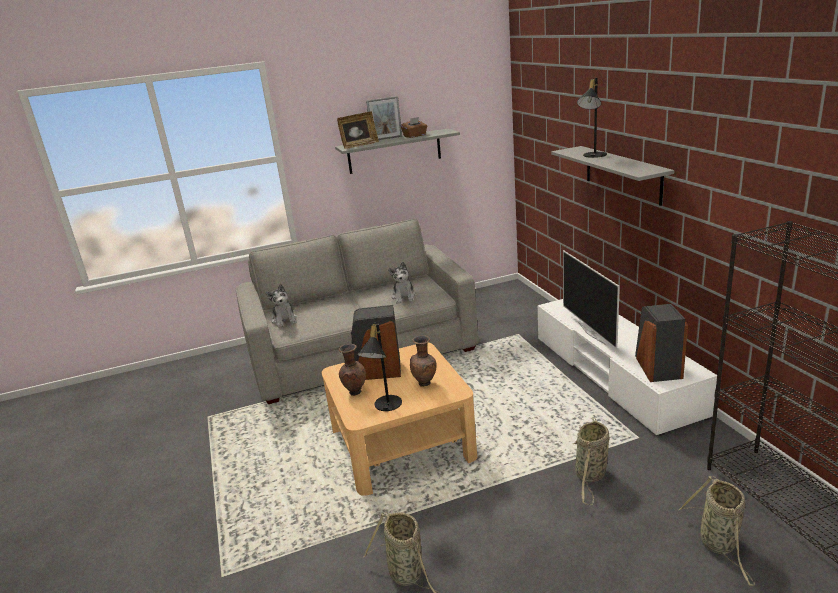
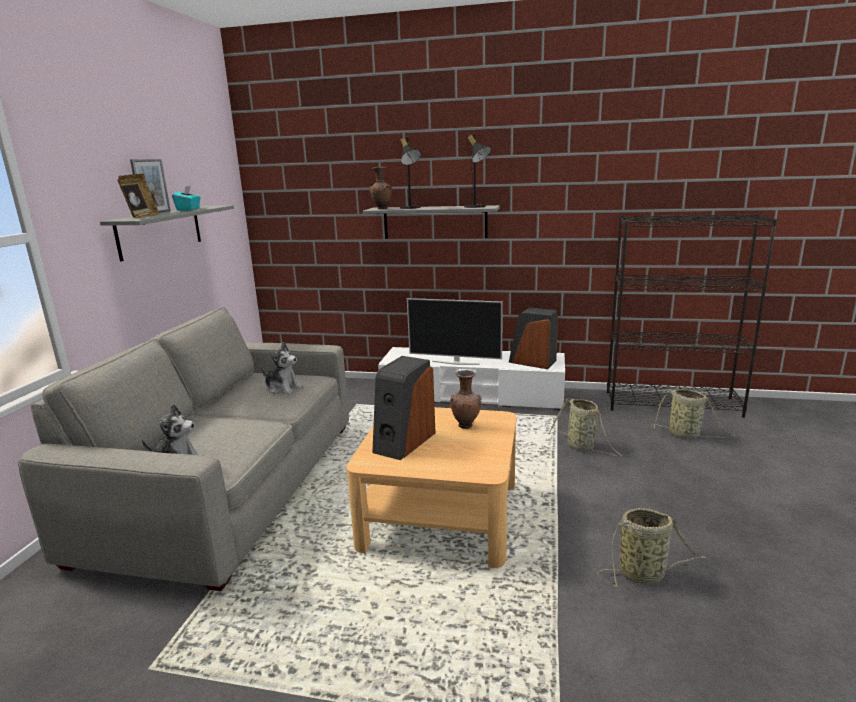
camera: 60 degrees left, 5 degrees down
(354, 392) = (429, 462): brown vase -> brown vase (381, 209)
(385, 406) = (480, 453): black table lamp -> black table lamp (477, 207)
(415, 136) = (189, 209): brown tissue box -> turquoise tissue box

